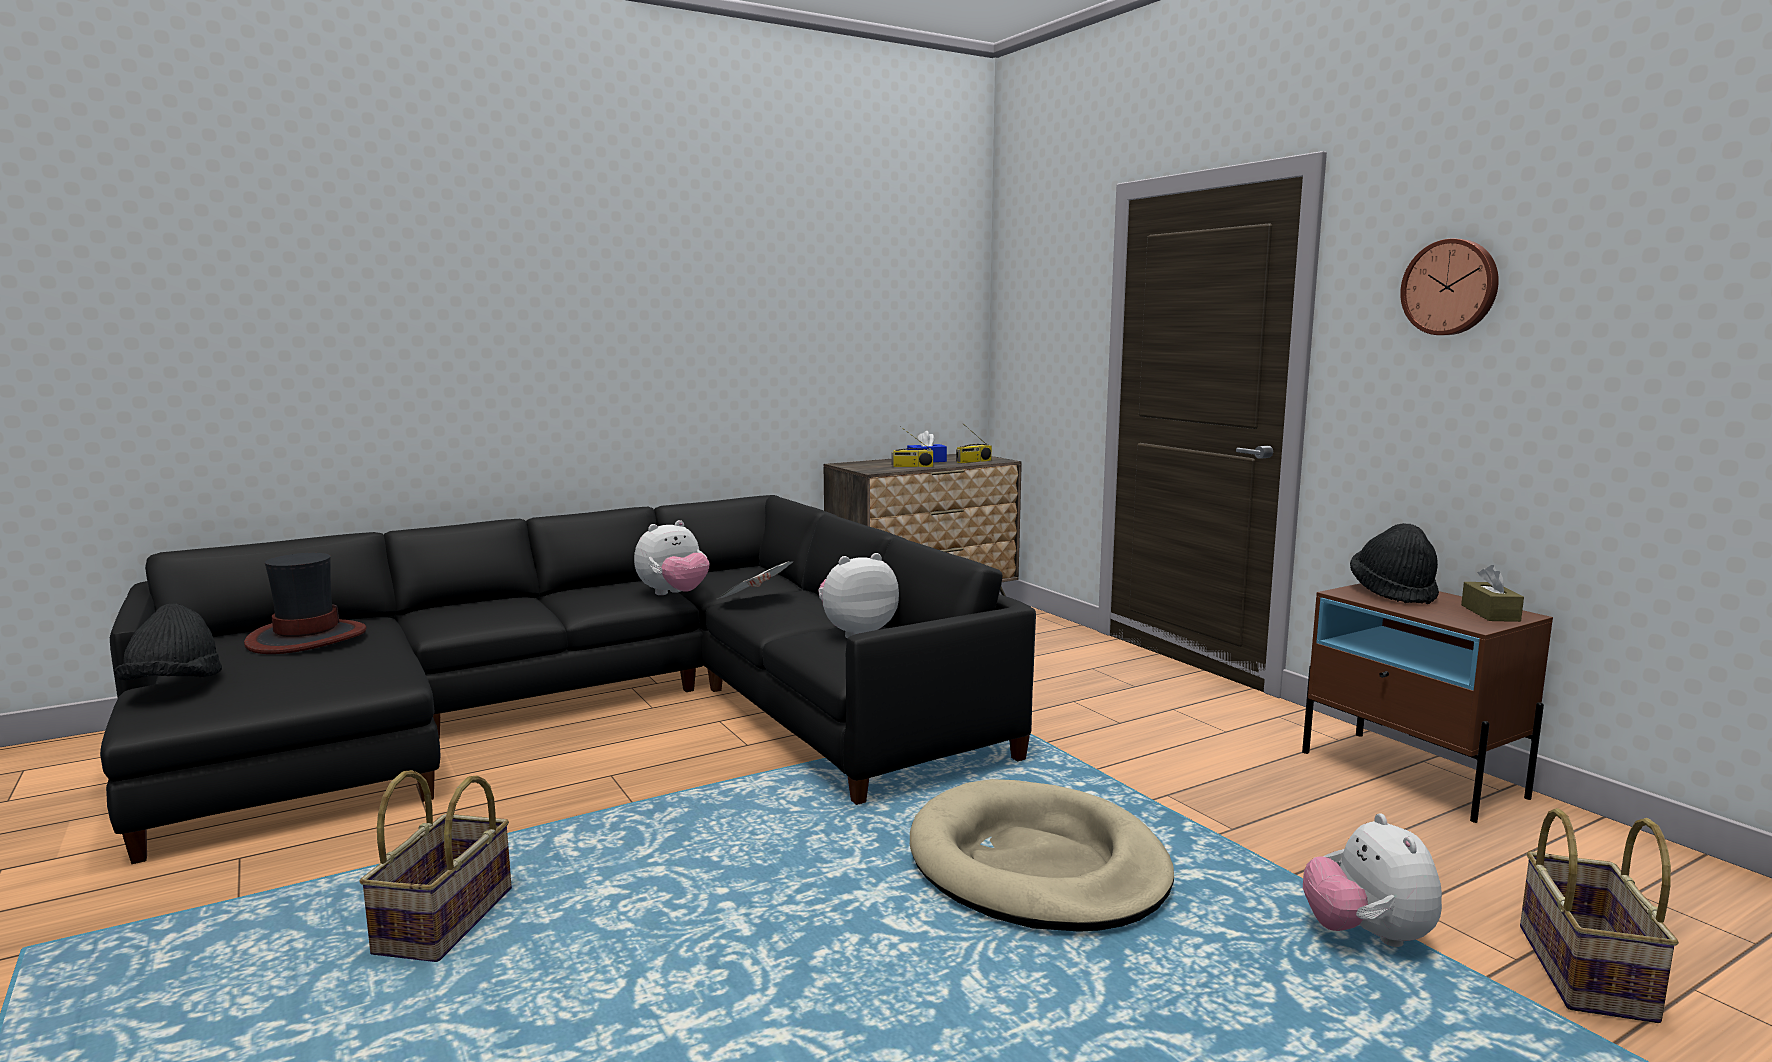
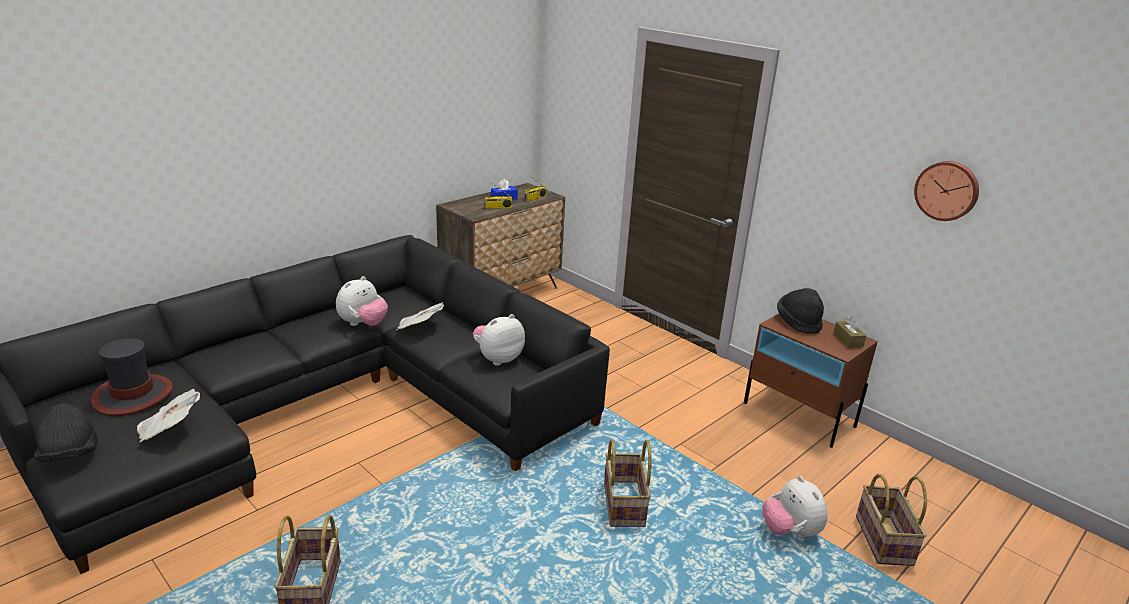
camera: 15 degrees left, 15 degrees up
(324, 670) = (169, 429): none -> newspaper
(1037, 865) = (625, 505): beige dog bed -> basket
(1451, 287) = (844, 154): wall clock -> wall clock (947, 190)

